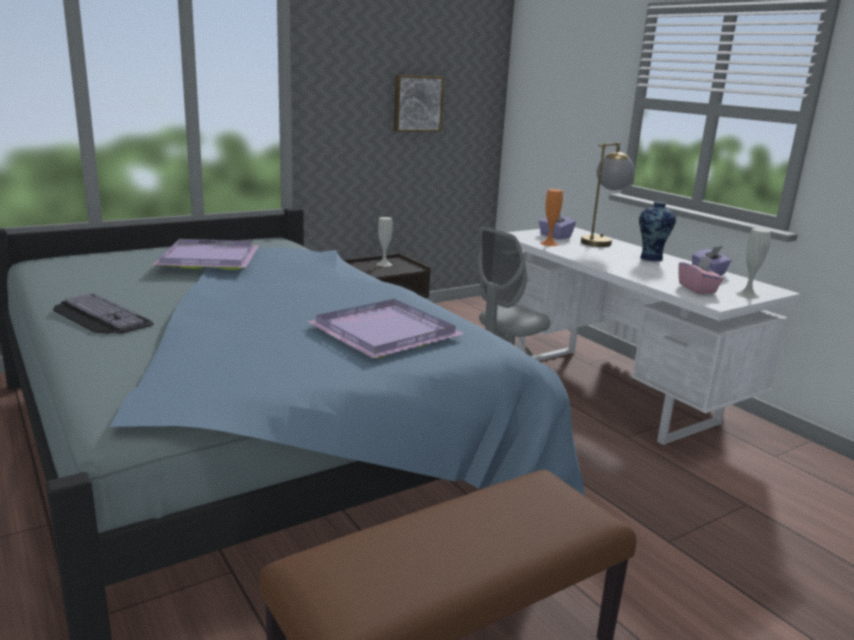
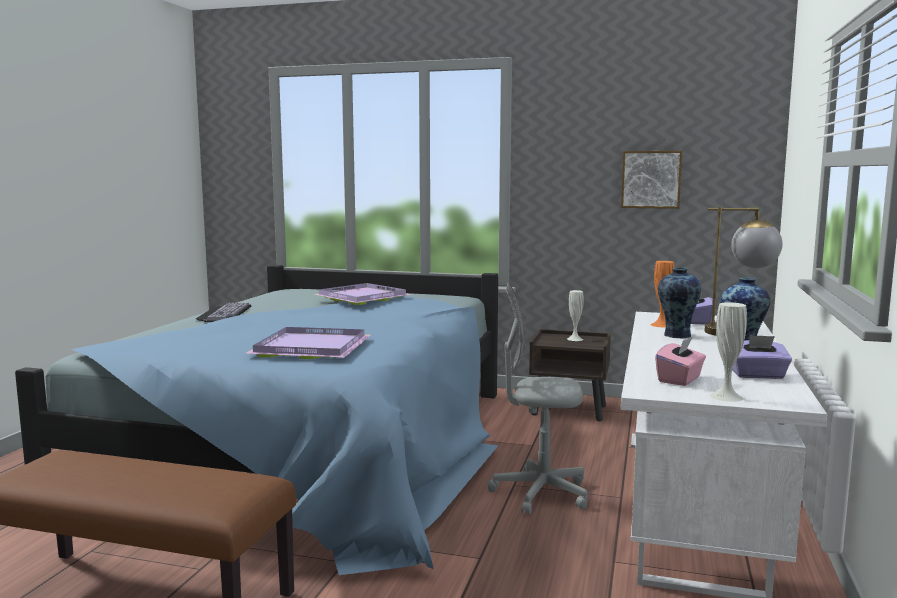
camera: 50 degrees right, 10 degrees down
(584, 252) = (676, 335): none -> vase

